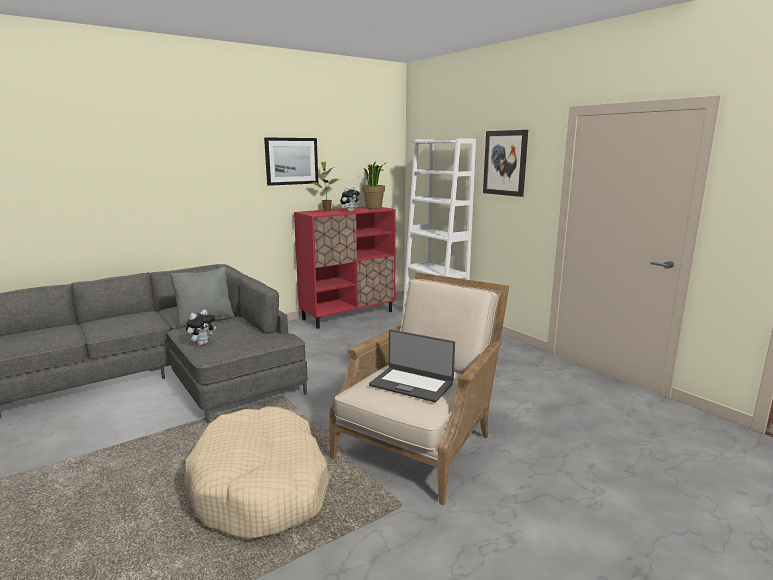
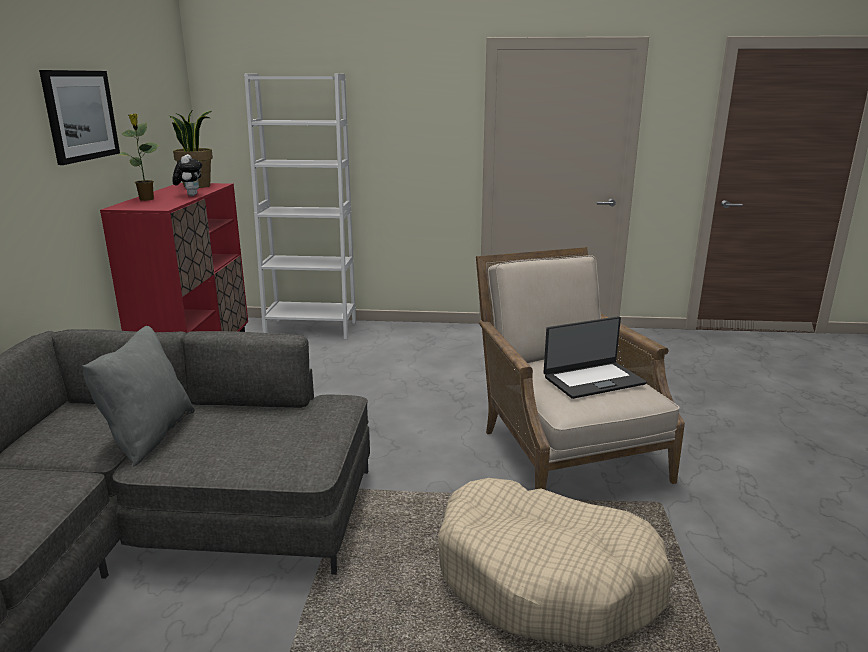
camera: 50 degrees left, 5 degrees up
(202, 343) = (252, 461): plush toy -> none
(505, 163) = (396, 106): picture -> none

